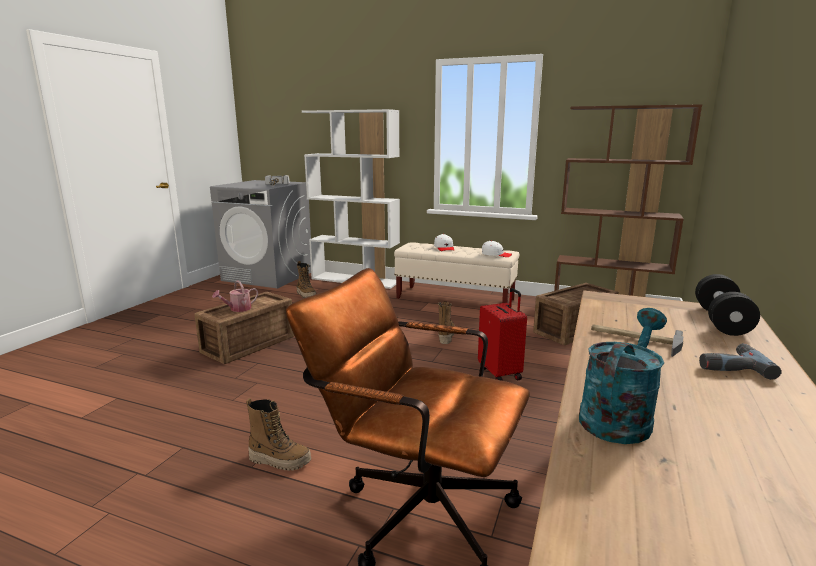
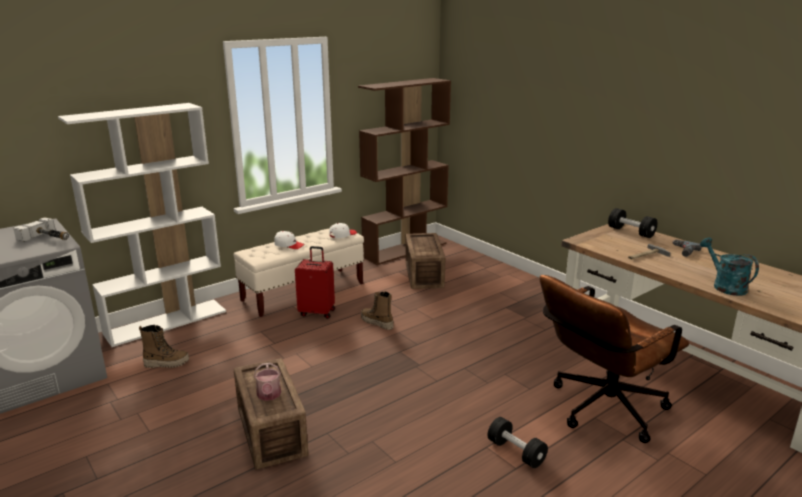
camera: 60 degrees left, 5 degrees up
(280, 460) = (516, 452): boot -> black dumbbell
(500, 373) = (463, 325): red suitcase -> red suitcase (317, 312)

